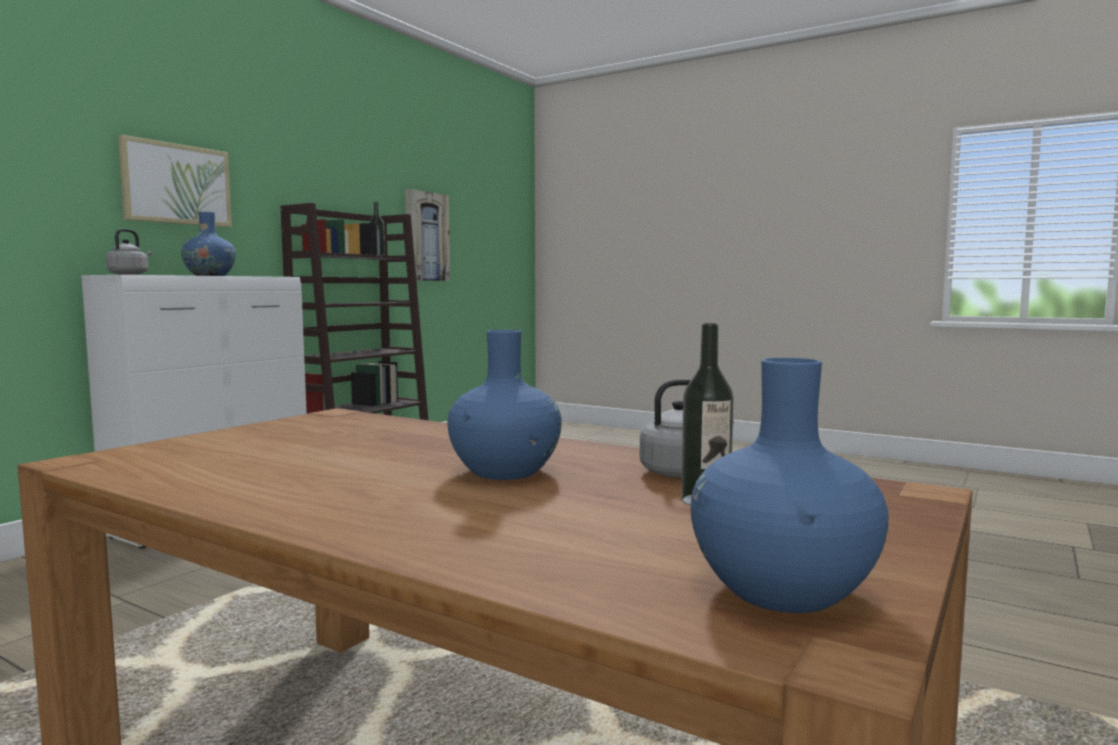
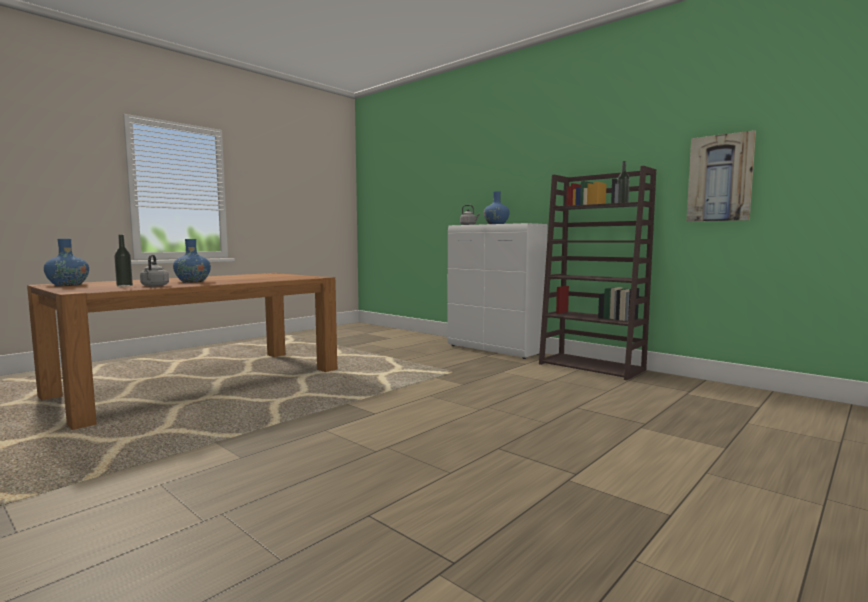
camera: 100 degrees right, 0 degrees up
(176, 184) = (511, 177): picture -> none

